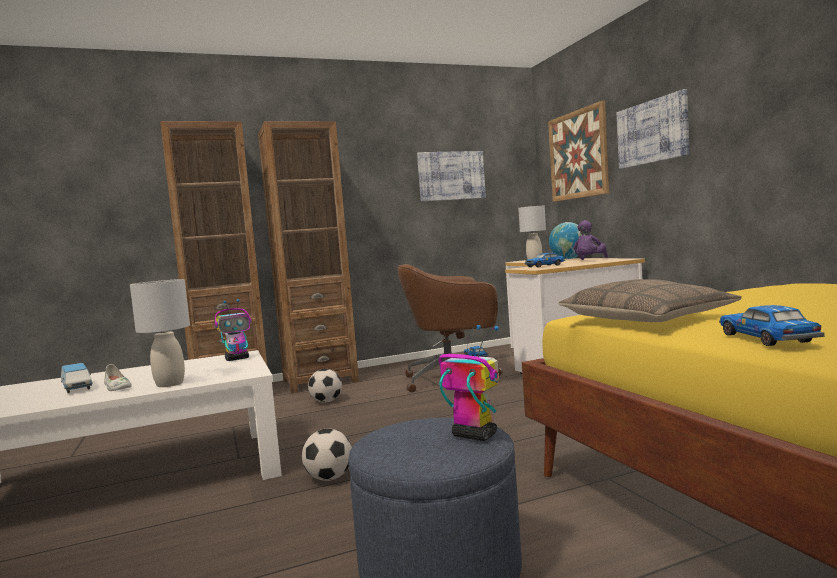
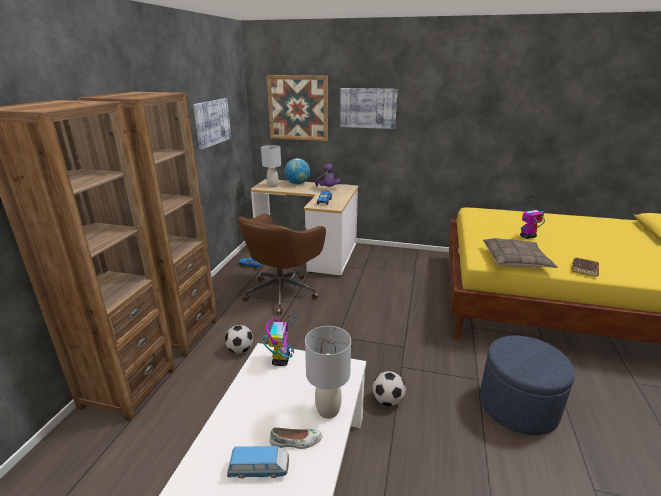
camera: 55 degrees left, 20 degrees up
(473, 435) = (537, 346): toy robot -> toy robot (527, 237)
(767, 339) = (585, 269): toy car -> brown book

